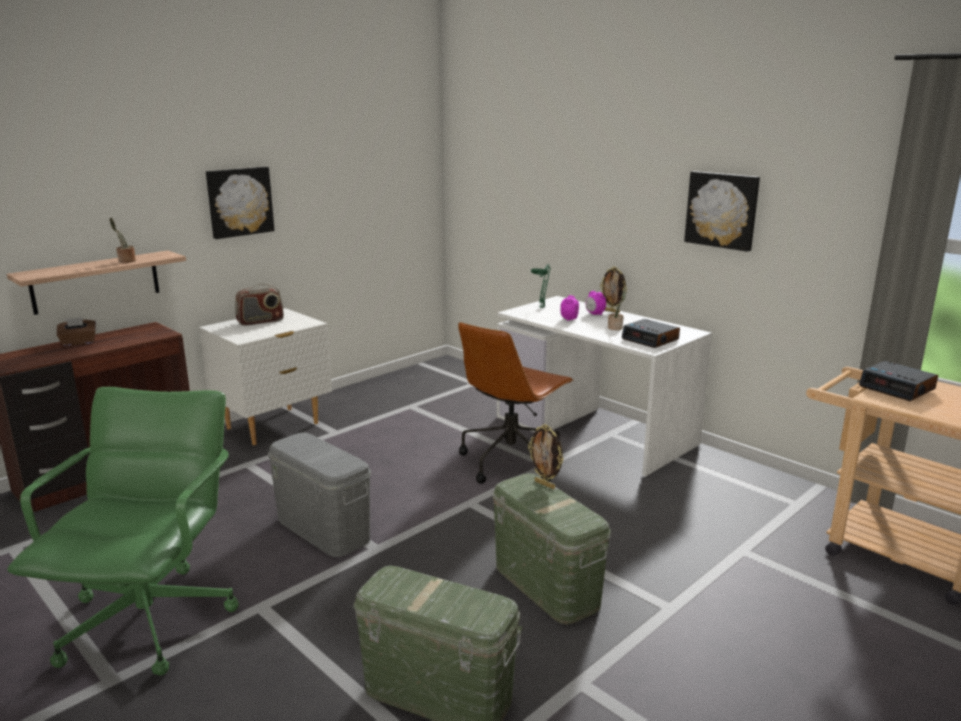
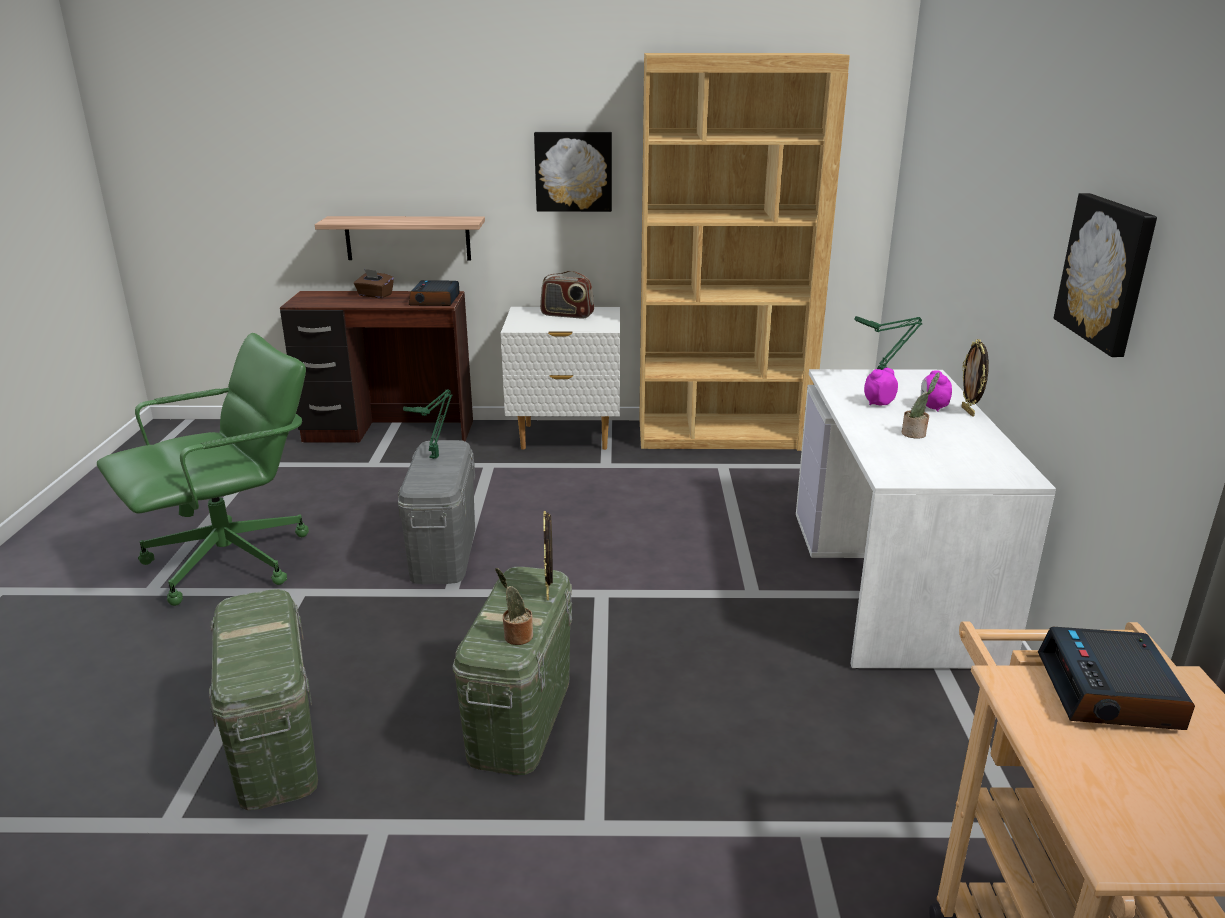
camera: 45 degrees right, 5 degrees up
(126, 261) = (423, 221): potted plant -> potted plant (516, 636)
(305, 448) = (435, 456): none -> green table lamp
(379, 389) = (723, 435): none -> brown bookcase
(511, 461) = (722, 571): brown office chair -> none
(651, 339) = (926, 465): alarm clock -> alarm clock (435, 300)

